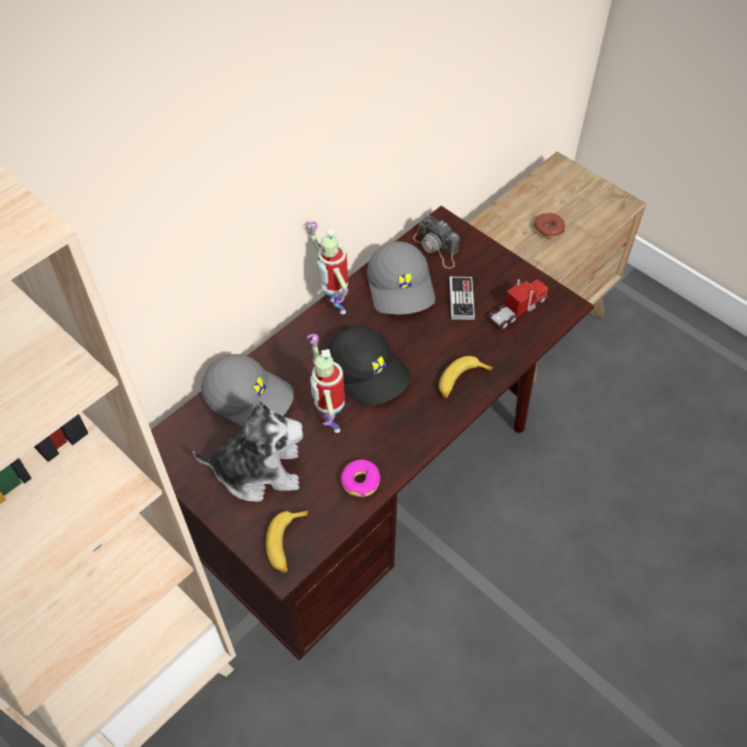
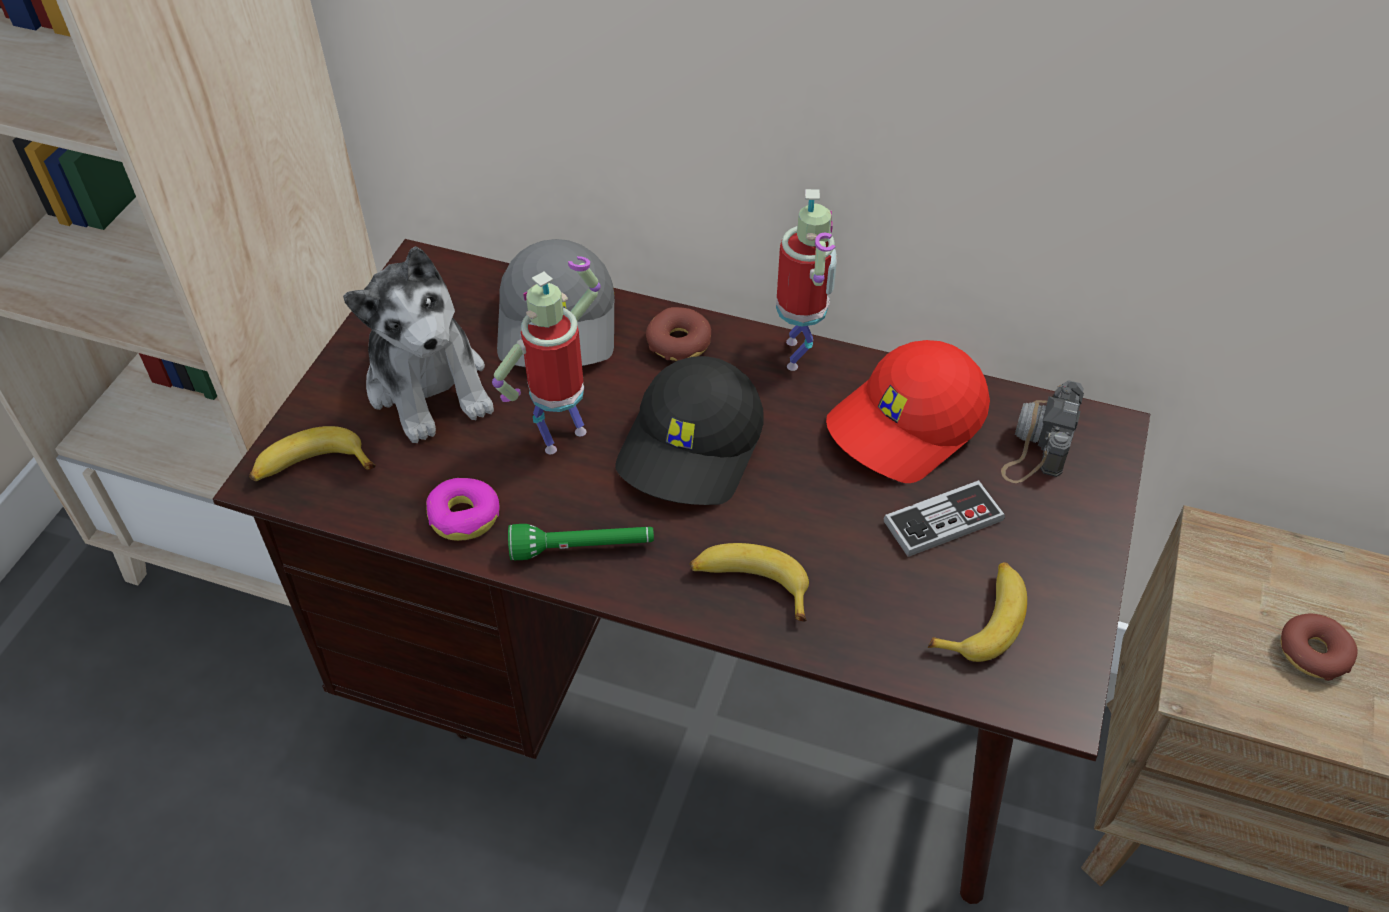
camera: 65 degrees right, 5 degrees down
(295, 350) = (679, 342): none -> donut
(334, 307) = (799, 355): toy robot -> toy robot turned 150 degrees clockwise
(402, 287) = (907, 426): grey cap -> red cap
(407, 438) = (583, 549): none -> green flashlight
(517, 309) = (983, 618): toy truck -> banana

